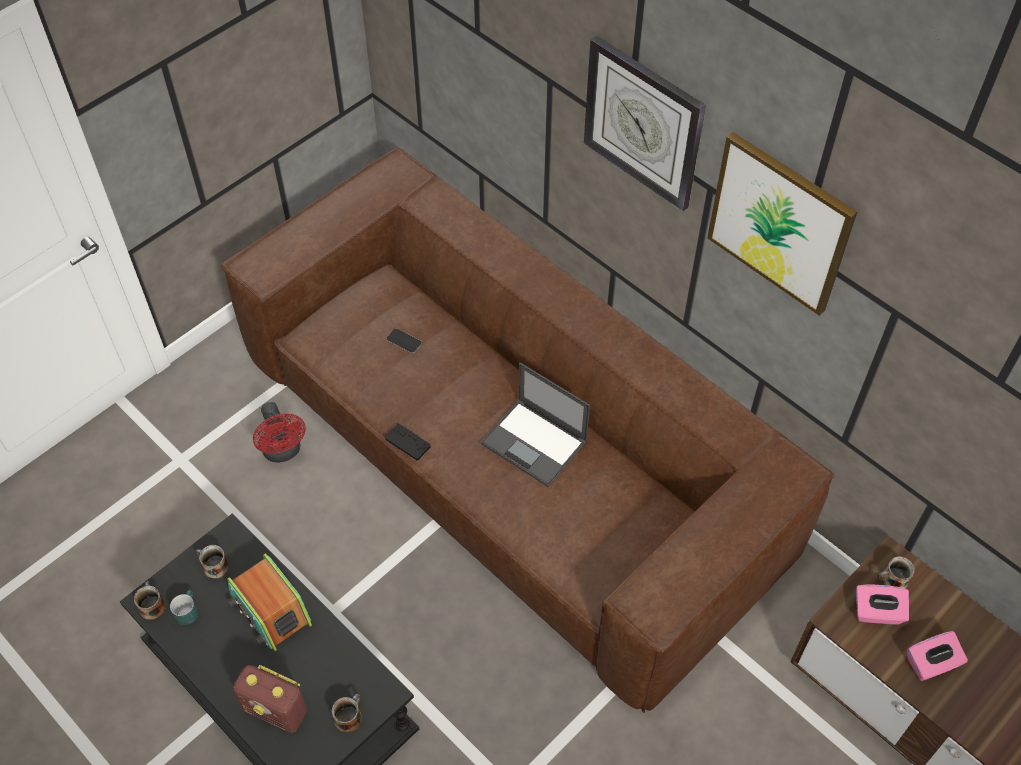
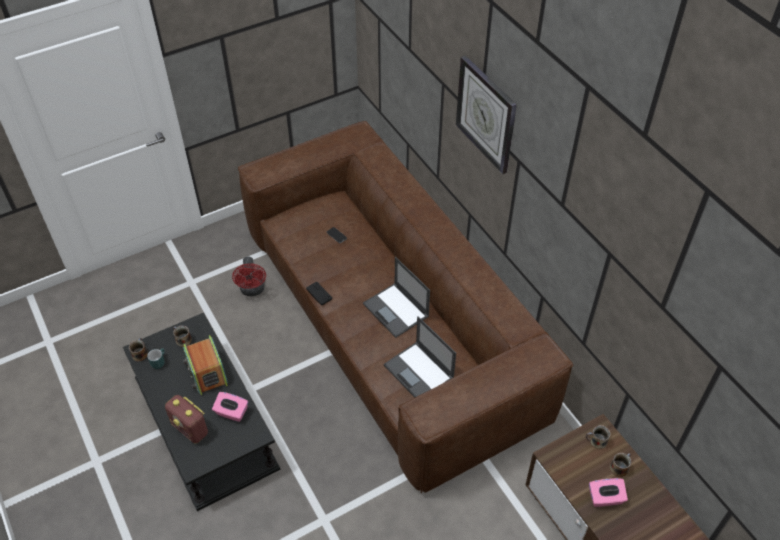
camera: 15 degrees right, 5 degrees down
(348, 717) = (231, 443): mug -> mug (619, 467)
(601, 533) = (419, 372): none -> laptop
(780, 223) = (551, 186): picture -> none
(877, 613) = (579, 458): pink tissue box -> pink tissue box (231, 412)

